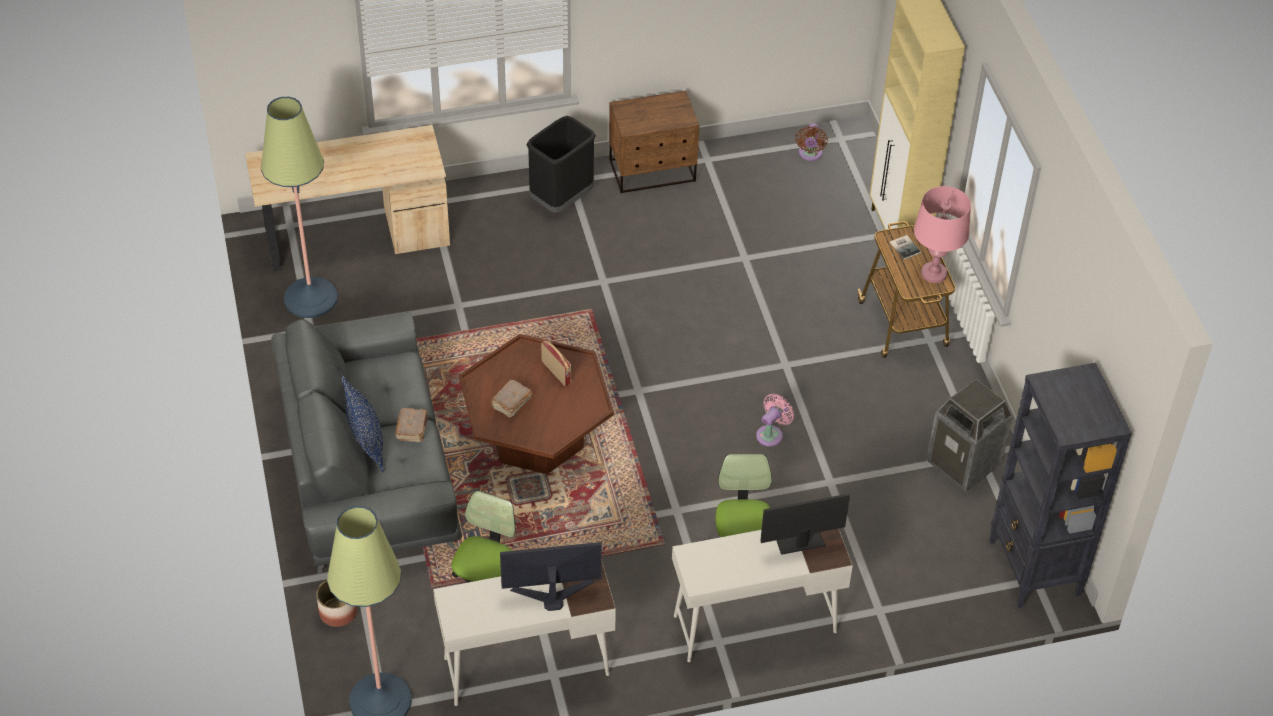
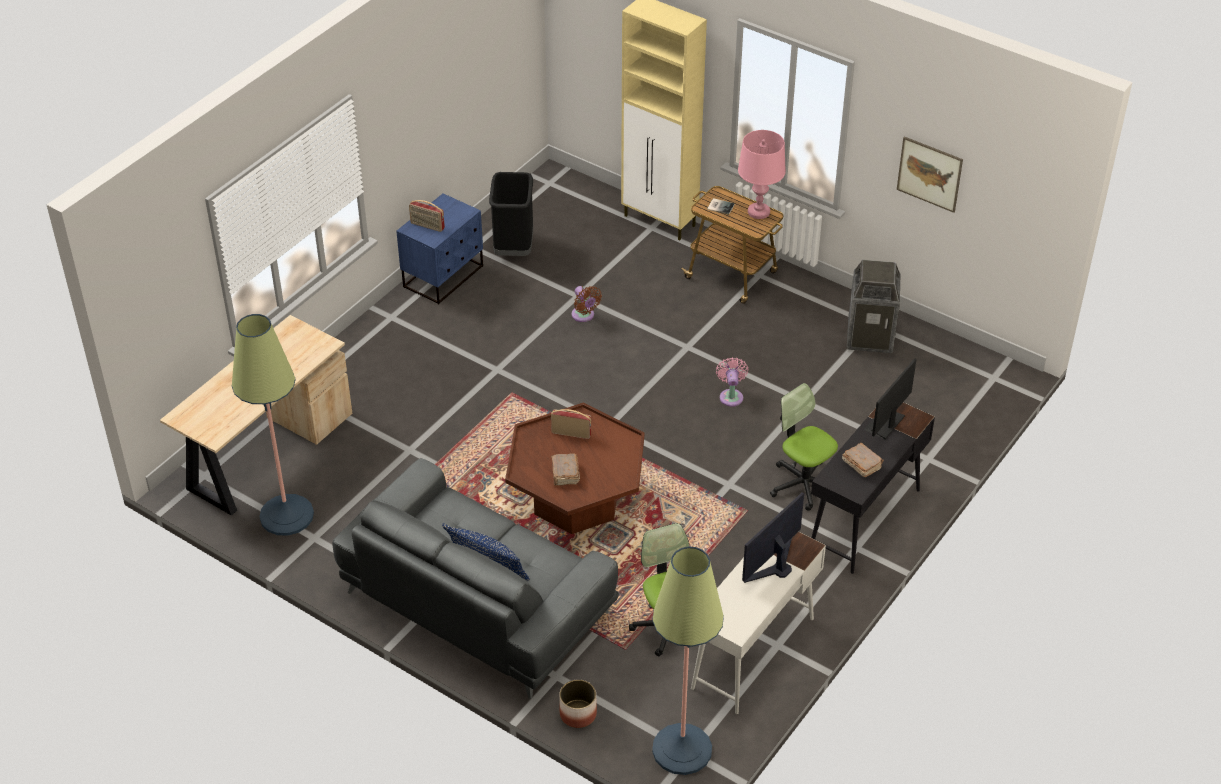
camera: 40 degrees left, 5 degrees down
(412, 429) = (514, 538): brown book -> brown book (861, 464)
(561, 199) = (399, 333): black trash can -> black trash can (513, 248)
(638, 113) = (427, 226): none -> radio
(653, 171) = (444, 277): brown nightstand -> blue nightstand
(754, 624) = (864, 520): white desk -> black desk
(810, 154) = (541, 204): brown fan -> brown fan (584, 316)
(1034, 569) = (985, 372): black bookcase -> none
(1062, 328) = (929, 174): none -> picture

